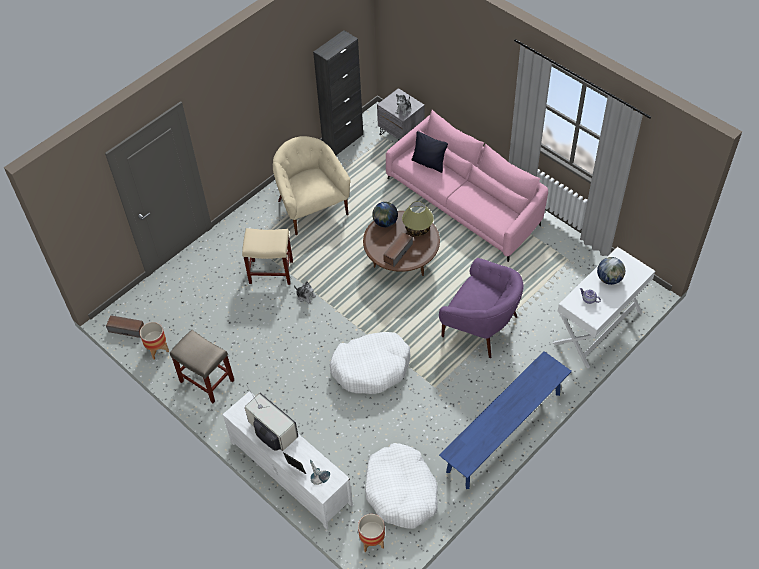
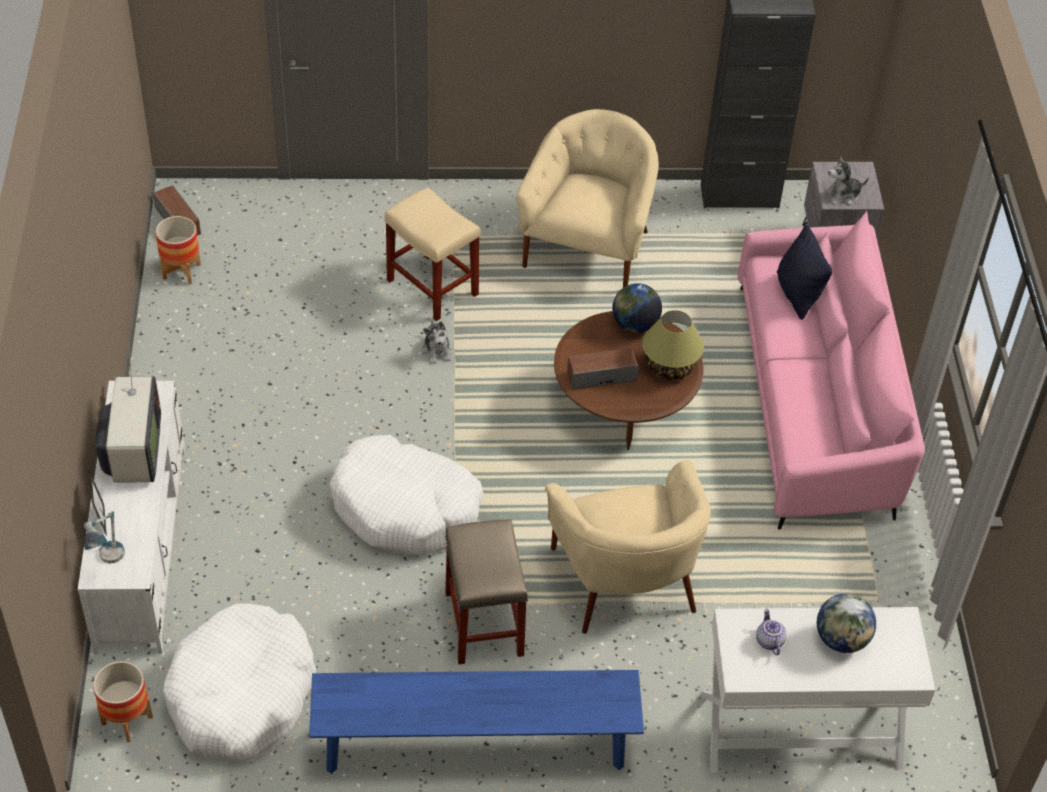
camera: 40 degrees right, 5 degrees down
(206, 380) = (188, 353): beige stool -> beige stool (483, 622)
(480, 326) = (625, 580): purple armchair -> beige armchair

